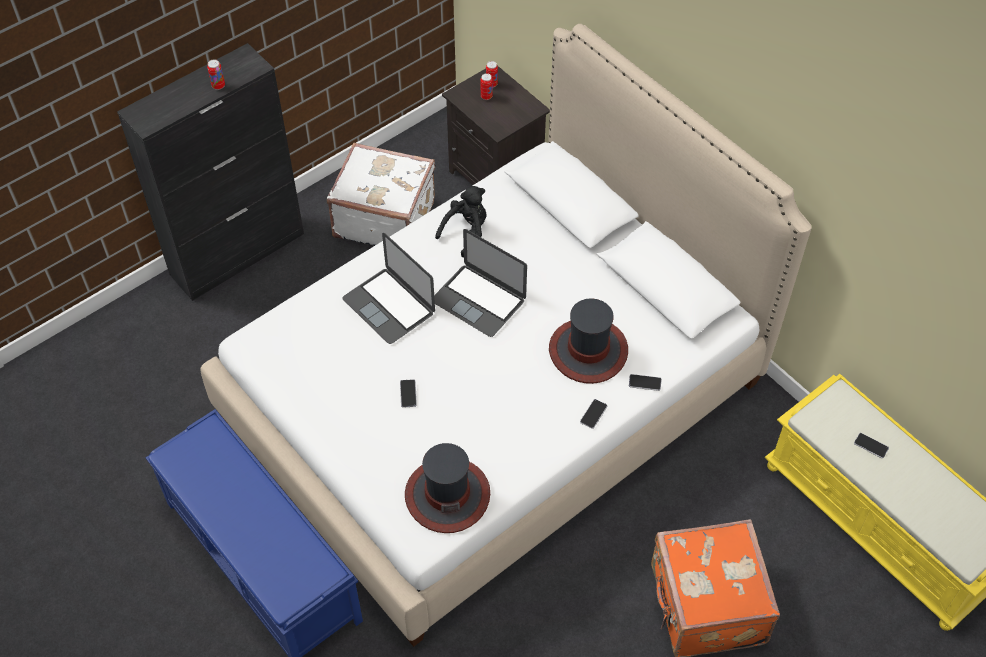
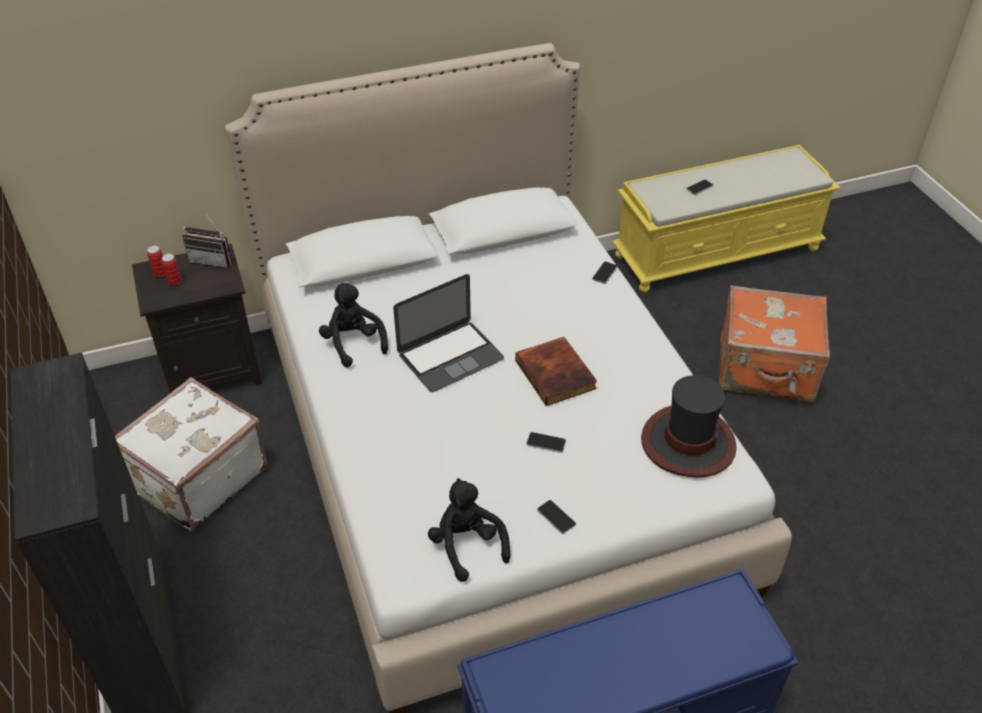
camera: 70 degrees left, 10 degrees down
(218, 86) = (65, 412): can -> none
(289, 372) = (467, 545): none -> black plush toy
(389, 306) = (420, 428): laptop -> none
(490, 380) = (557, 374): none -> book
(524, 107) = (213, 259): none -> radio
(588, 351) = (552, 298): hat -> none
(593, 414) = (627, 314): phone -> phone (556, 517)

